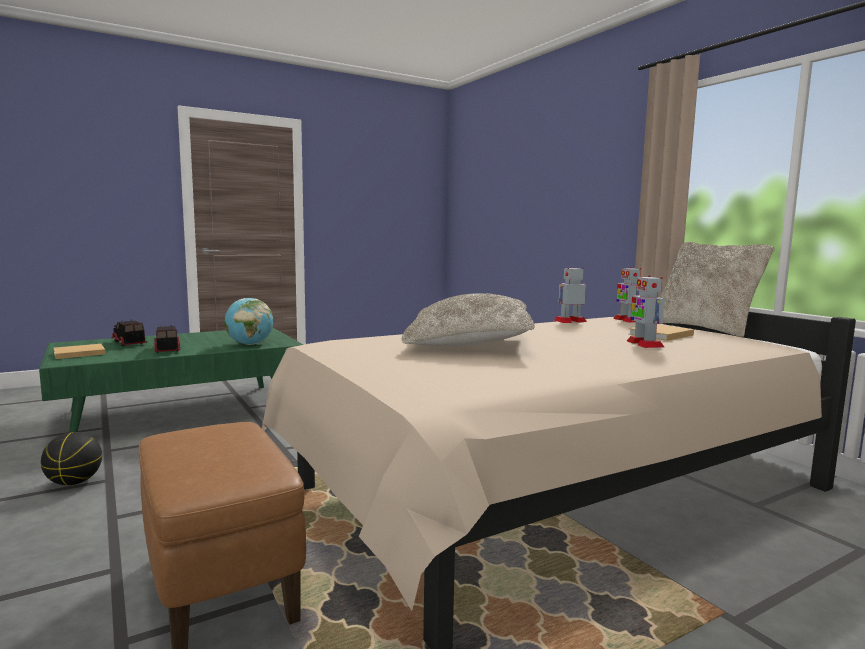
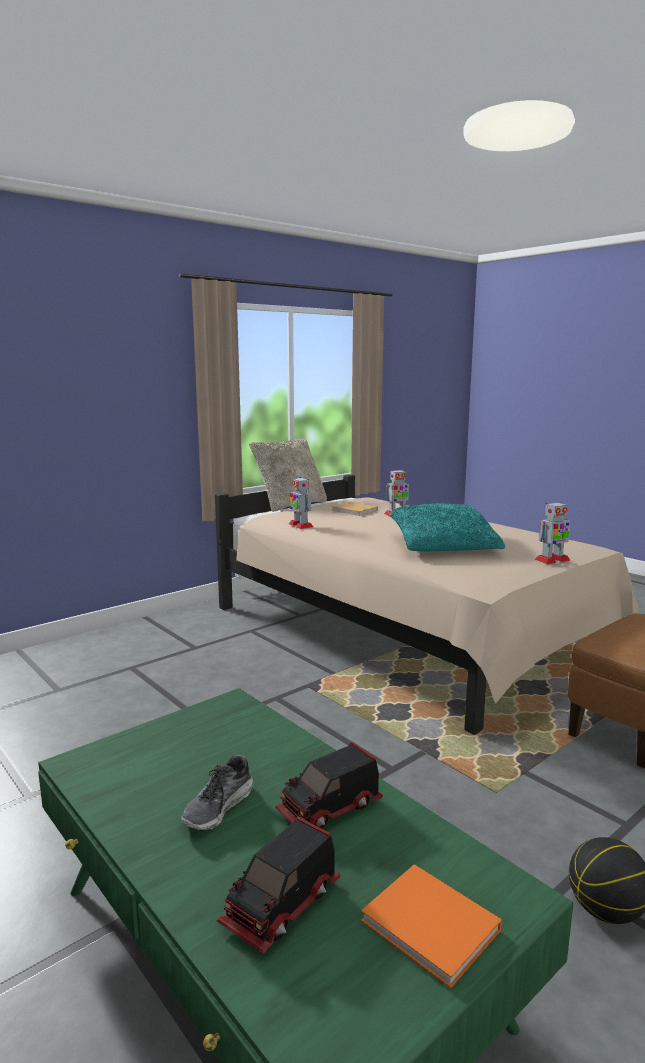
camera: 100 degrees left, 5 degrees up
(77, 353) = (433, 928): beige book -> orange book
(198, 340) = (218, 807): none -> shoe
(250, 344) = (251, 733): globe -> none
(468, 343) = (443, 545): beige pillow -> turquoise pillow
(627, 320) = (283, 514): toy robot -> toy robot (552, 560)

